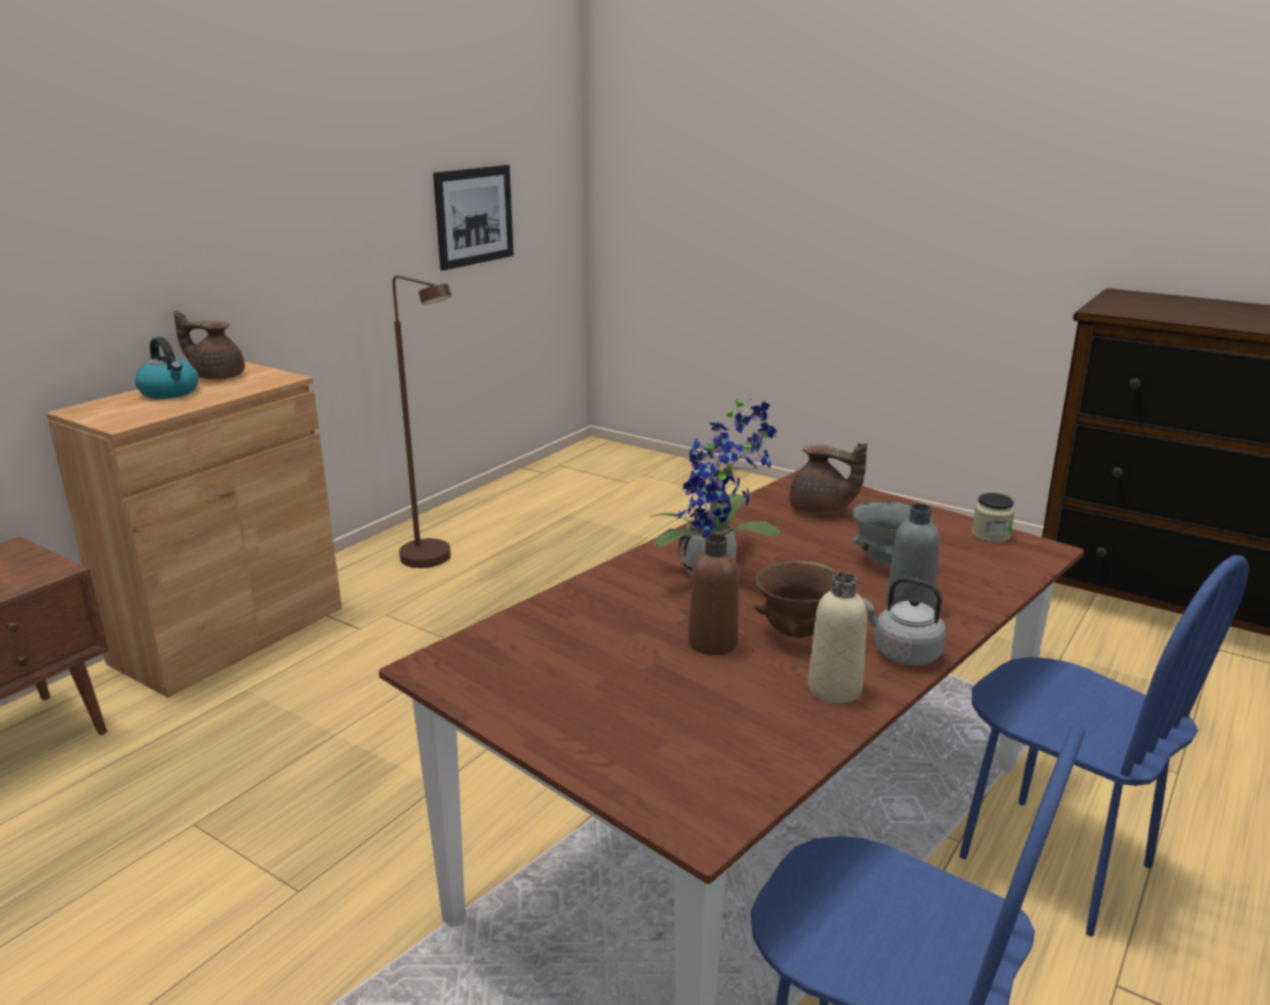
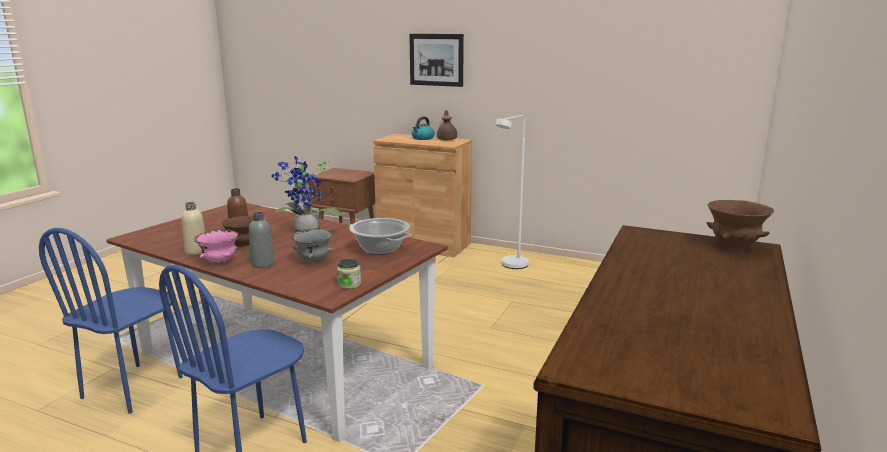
camera: 80 degrees right, 5 degrees down
(433, 561) = (511, 266): brown floor lamp -> white floor lamp
(474, 216) = (639, 100): picture -> picture (436, 60)
(821, 511) = (380, 249): brown teapot -> cooking pot
(903, 653) = (219, 262): grey kettle -> pink bowl
(1124, 296) = (735, 246): none -> brown bowl

